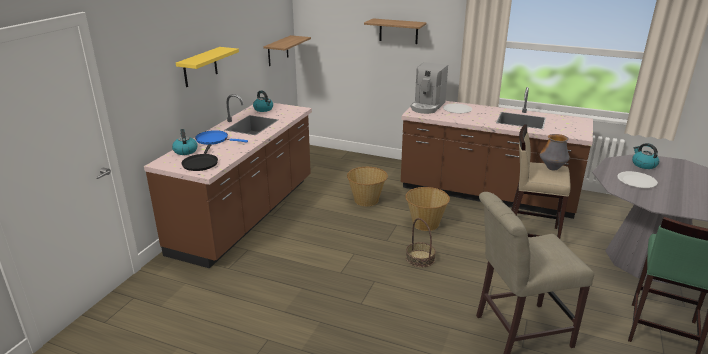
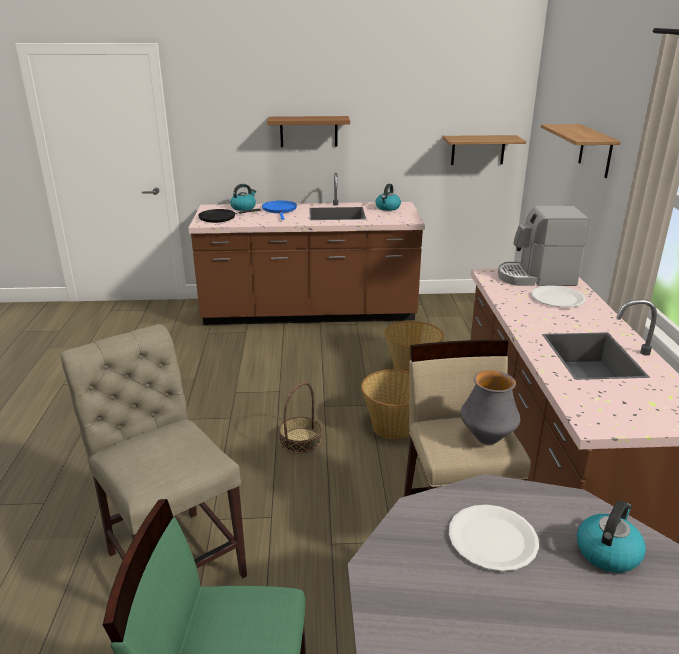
camera: 65 degrees right, 0 degrees up
(200, 67) = (308, 131): yellow shelf -> brown shelf

